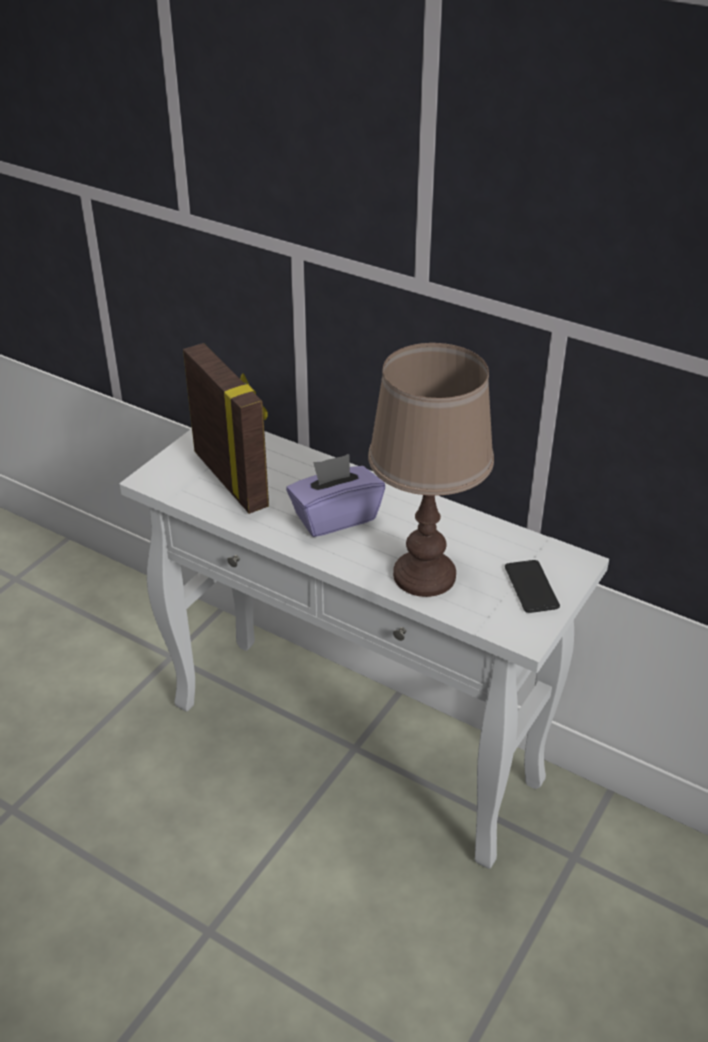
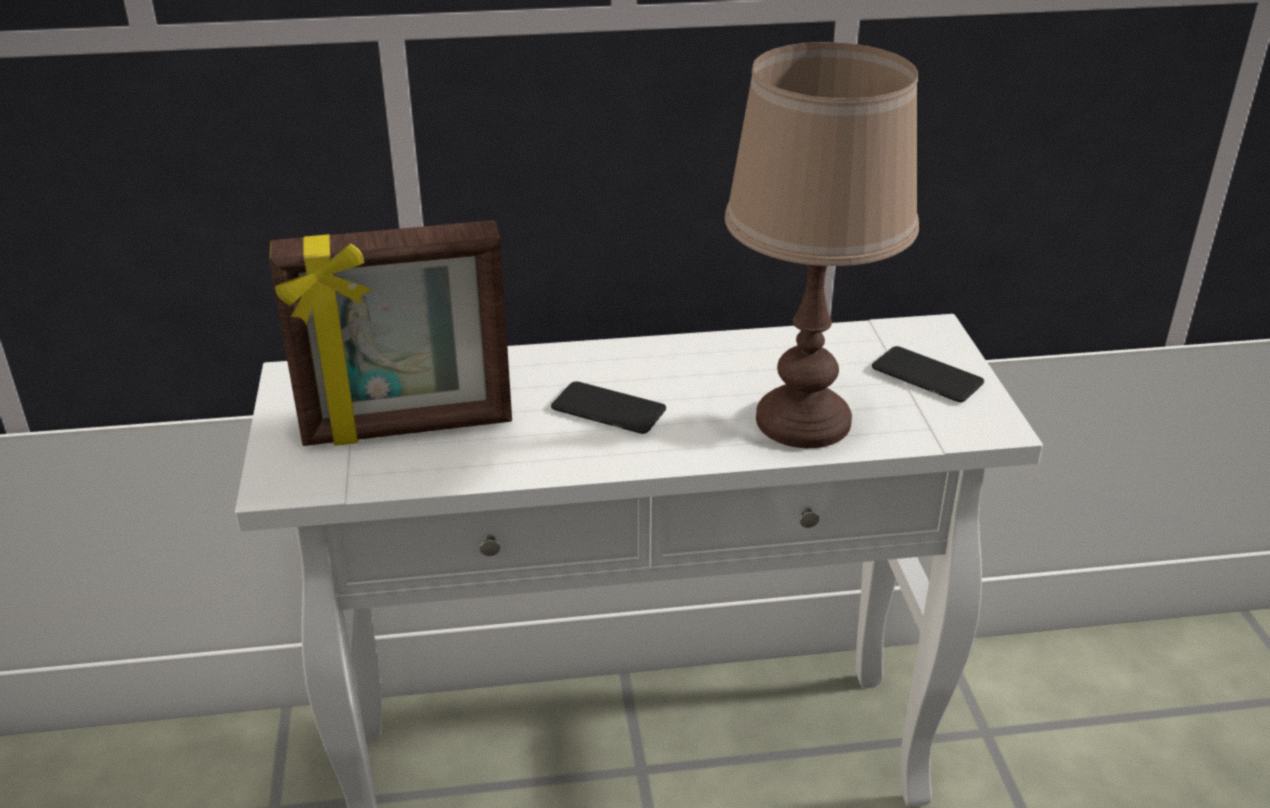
camera: 40 degrees left, 5 degrees down
(232, 479) = (408, 428): picture frame -> picture frame turned 150 degrees clockwise
(335, 517) = (608, 409): purple tissue box -> phone

